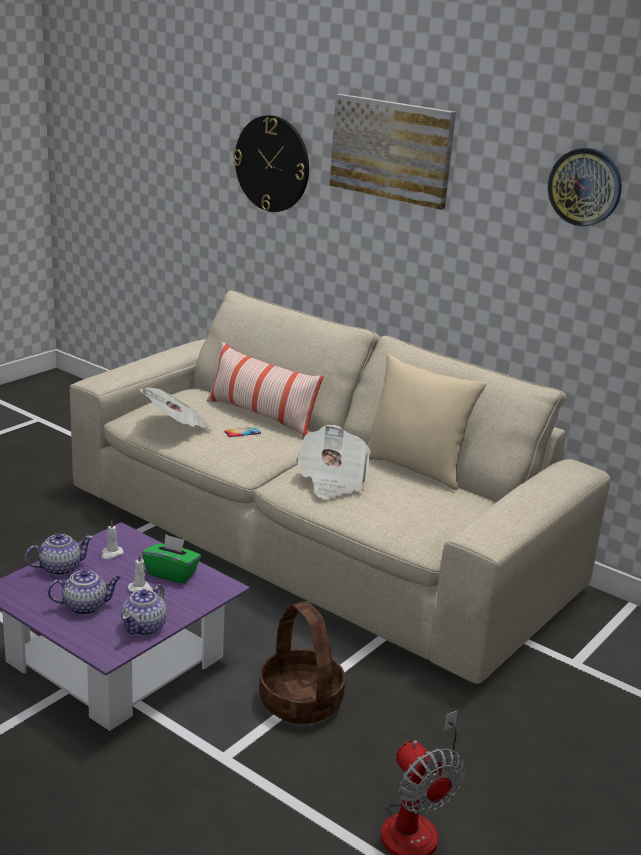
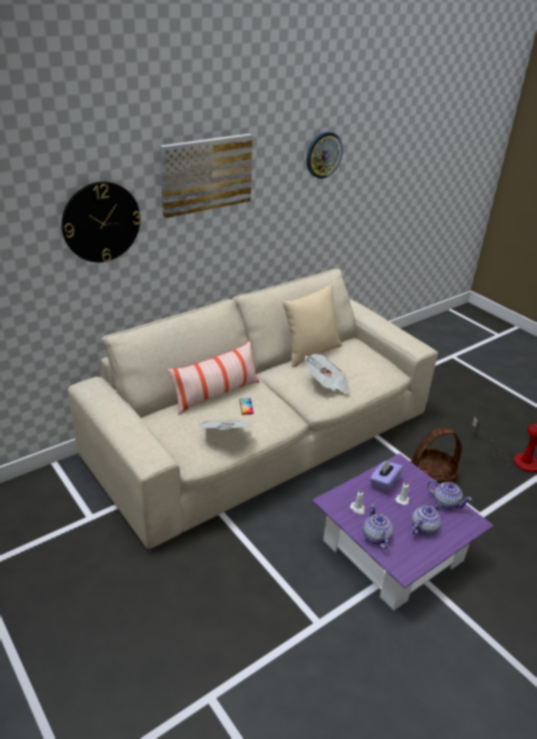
camera: 75 degrees left, 10 degrees up
(86, 606) = (424, 527): teapot -> teapot turned 45 degrees clockwise
(172, 573) = (384, 483): green tissue box -> purple tissue box

